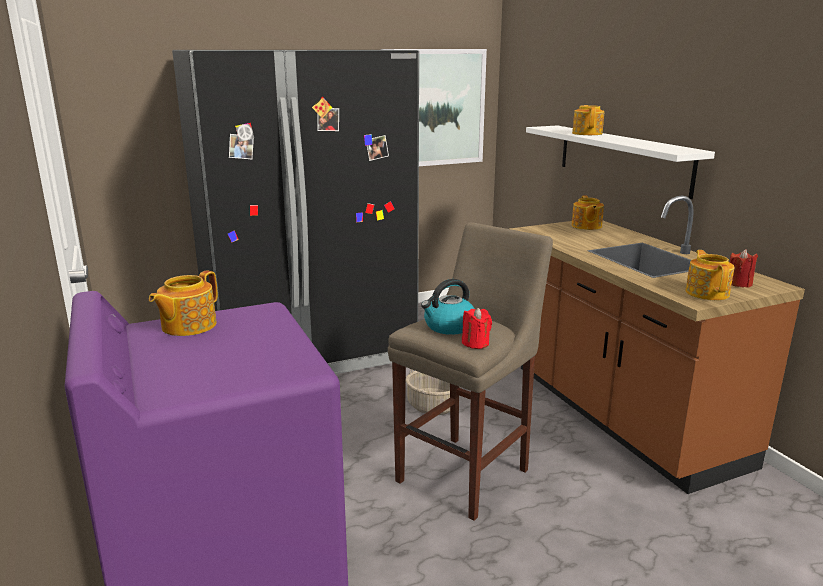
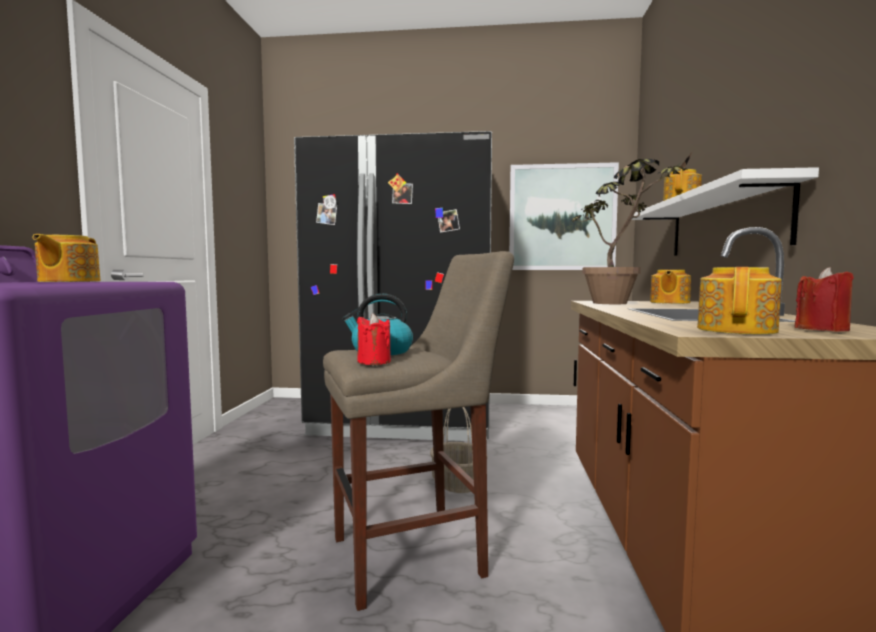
camera: 30 degrees right, 15 degrees down
(187, 326) = (68, 281): teapot -> teapot turned 60 degrees counterclockwise
(562, 236) = (621, 304): none -> potted plant

